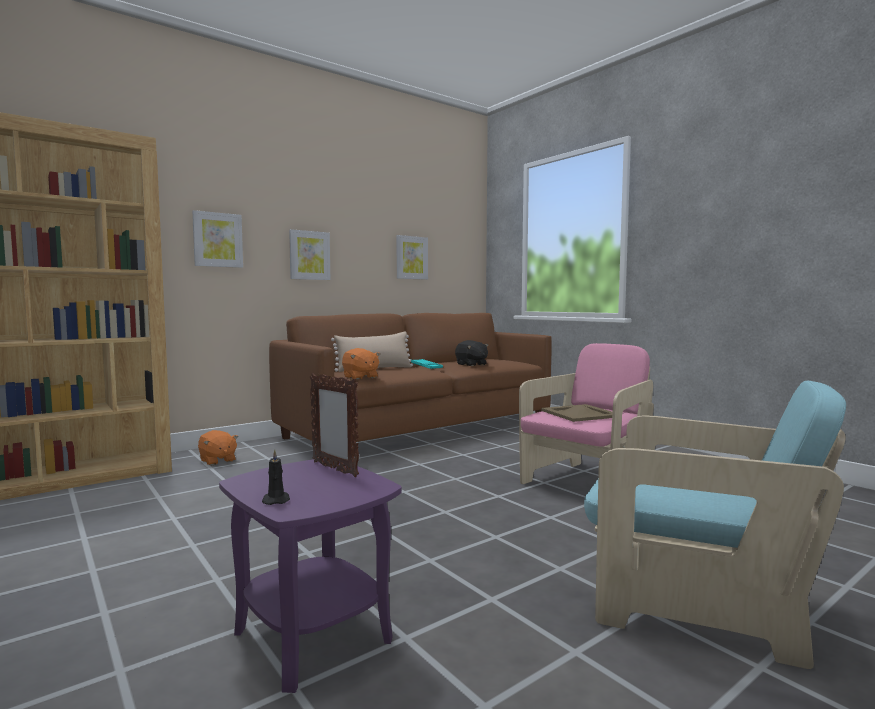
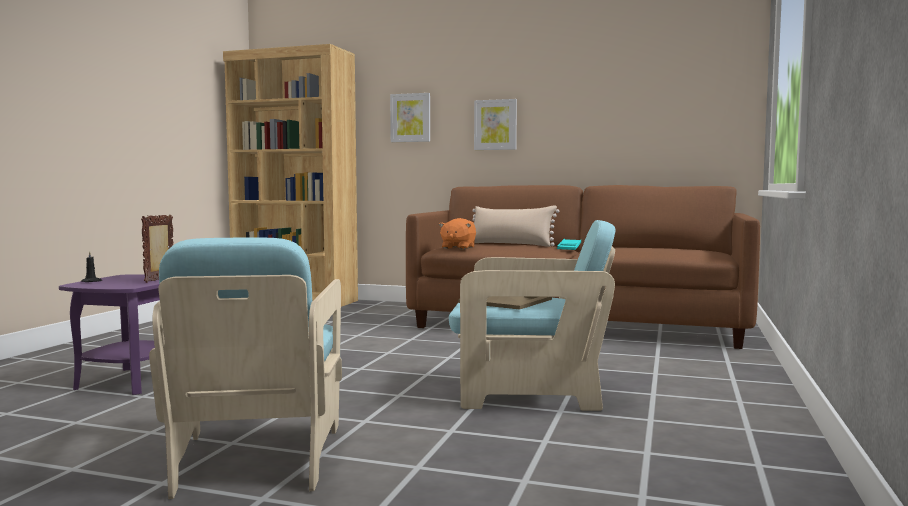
camera: 55 degrees right, 0 degrees up
(217, 460) = (372, 309): orange plush toy -> none
(411, 257) = (627, 117): picture -> none
(471, 364) = (622, 250): black plush toy -> none
(587, 482) = (529, 393): pink armchair -> turquoise armchair

